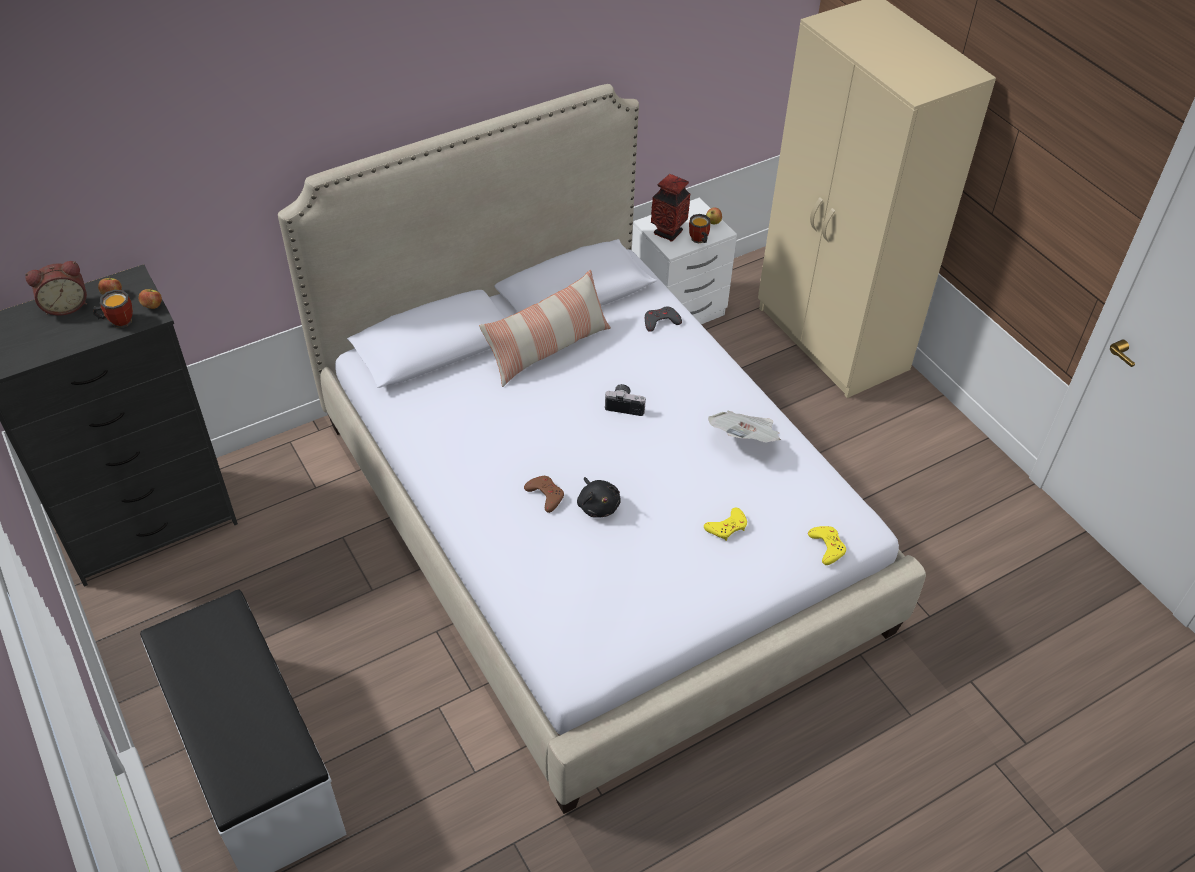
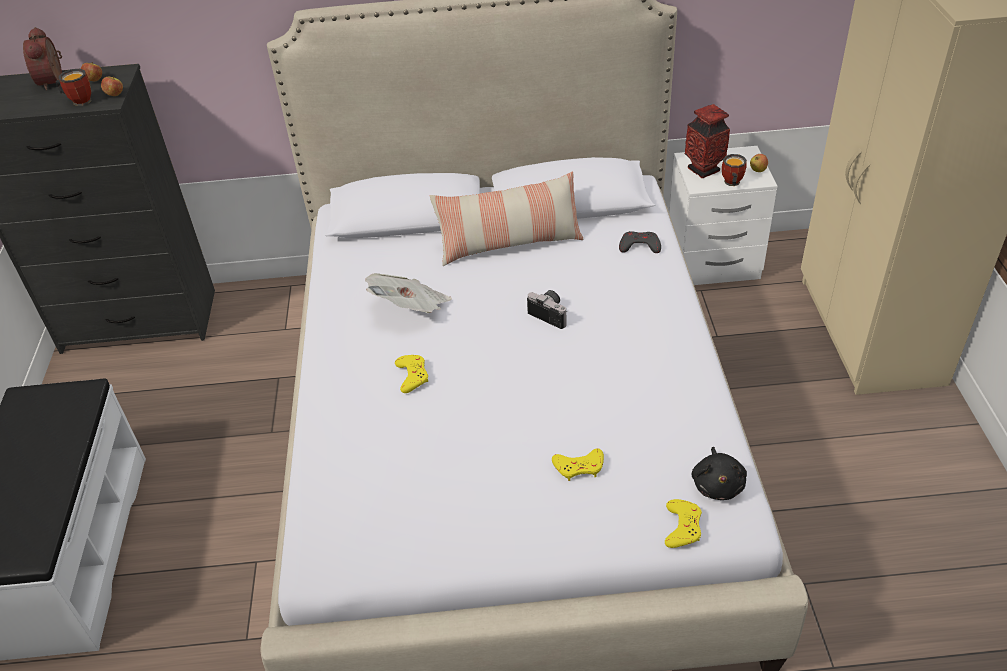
camera: 30 degrees right, 5 degrees down
(66, 305) = (54, 81): alarm clock -> alarm clock turned 75 degrees clockwise
(545, 495) = (412, 376): brown game controller -> yellow game controller
(598, 505) = (457, 401): black plush toy -> black plush toy (717, 484)
(745, 439) = (657, 383): newspaper -> newspaper (411, 309)

